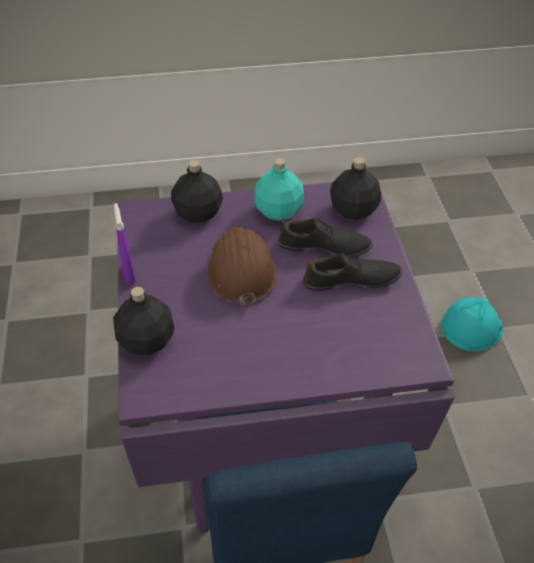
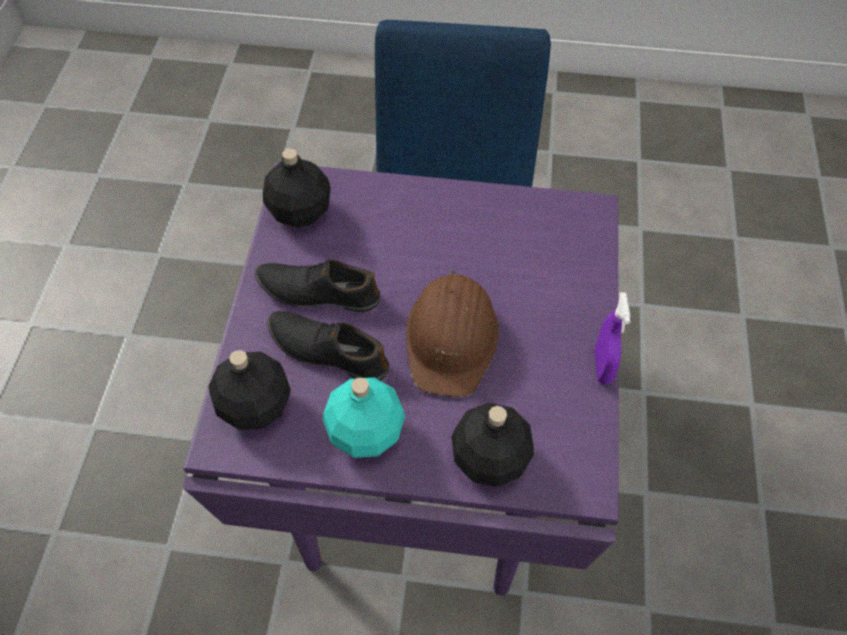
camera: 165 degrees left, 10 degrees up
(147, 340) = (583, 269): black bottle -> black bottle (299, 212)
(471, 327) = (88, 545): turquoise hard hat -> none

